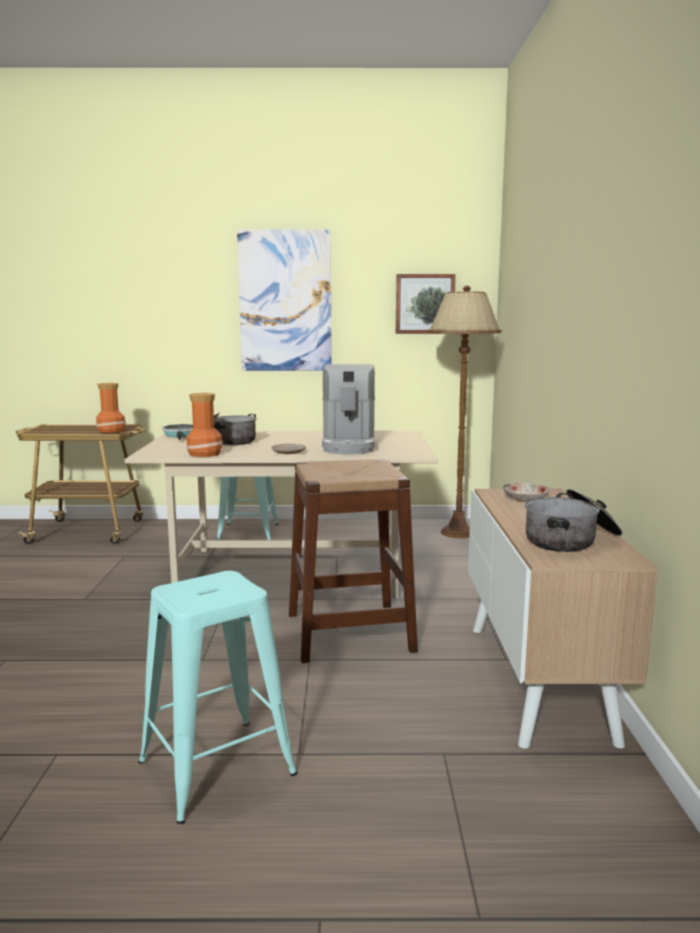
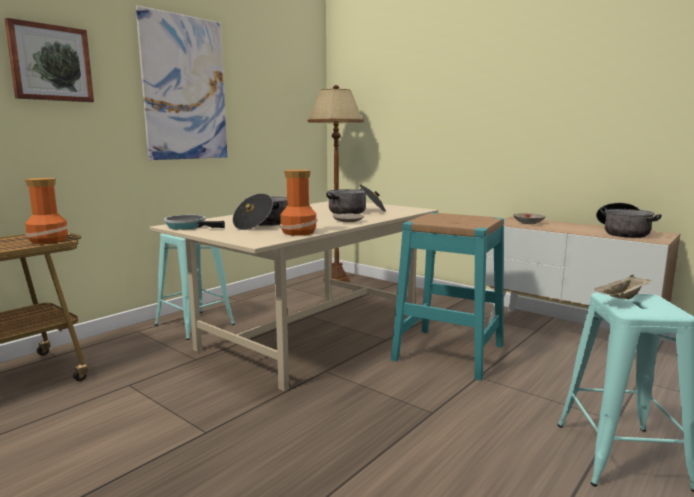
camera: 50 degrees left, 0 degrees up
(217, 582) = (622, 299): none -> beige tray
(349, 445) = (356, 212): coffee machine -> cooking pot
(349, 632) = (449, 352): brown stool -> turquoise stool
(424, 304) = (287, 99): picture -> picture (50, 63)

